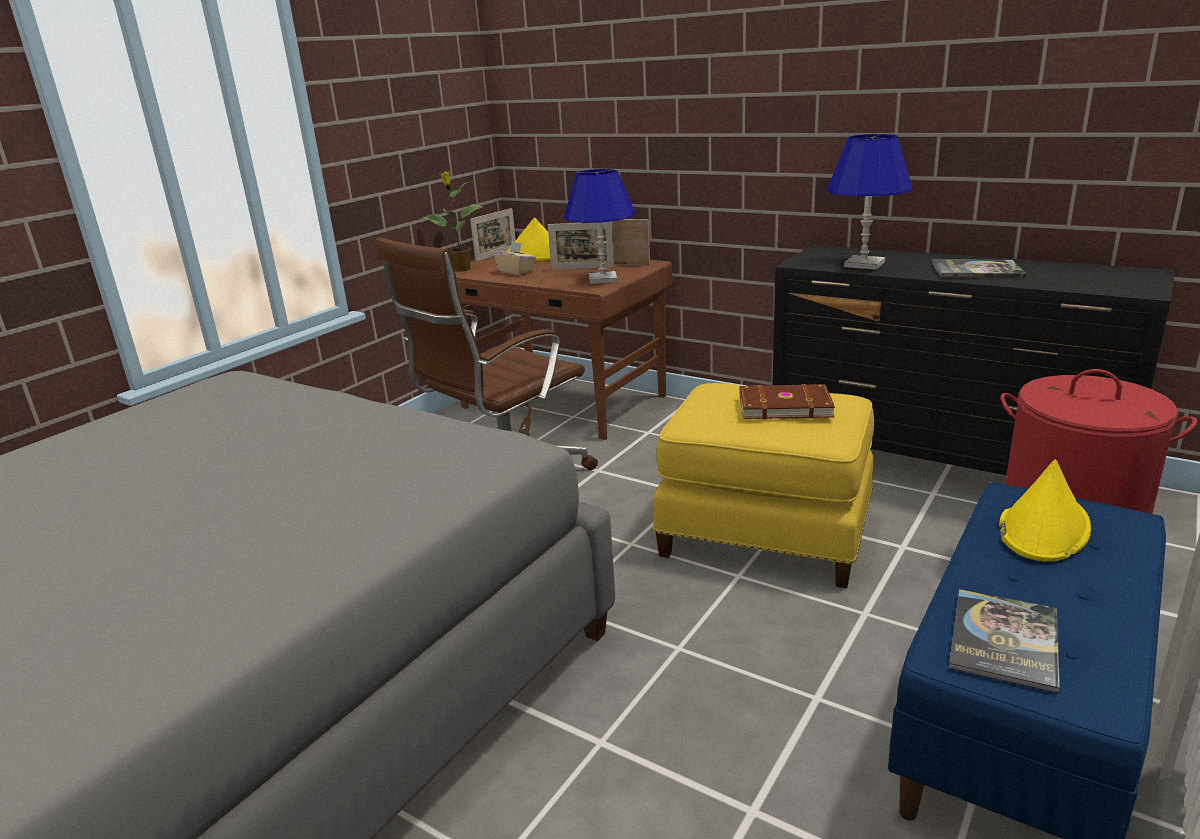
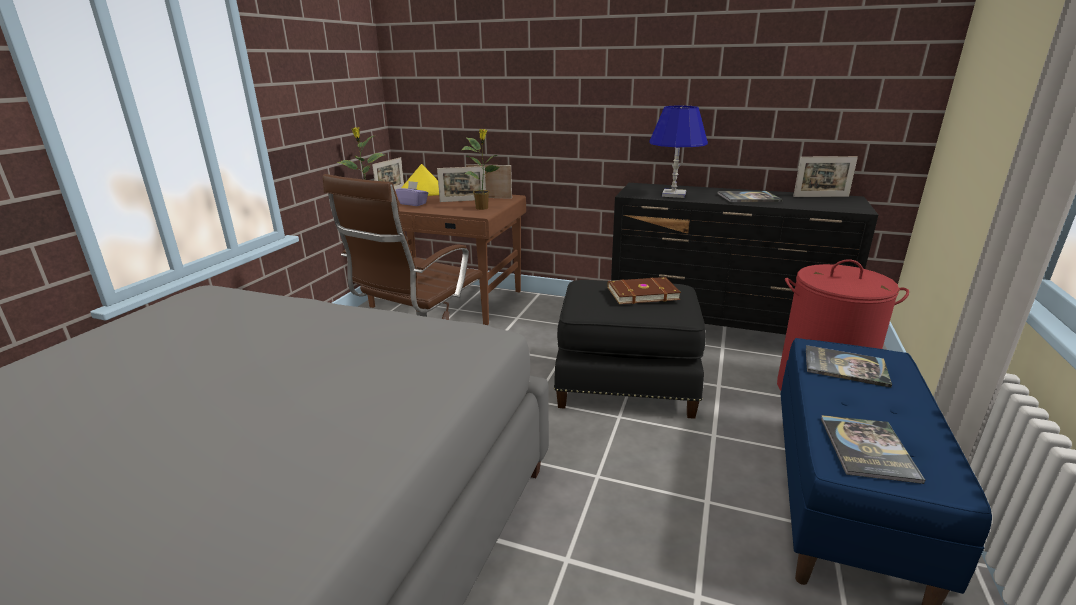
camera: 15 degrees left, 0 degrees up
(516, 272) = (413, 203): beige tissue box -> purple tissue box
(603, 279) = (483, 208): blue table lamp -> potted plant
(765, 532) = (625, 383): yellow ottoman -> black ottoman
(1043, 528) = (845, 367): yellow hat -> book
(1098, 269) = (821, 196): none -> picture frame

